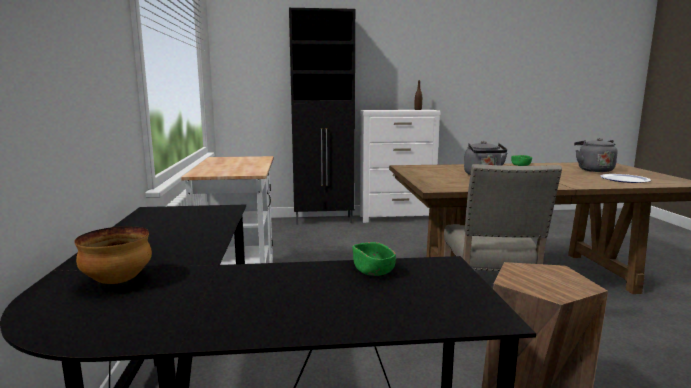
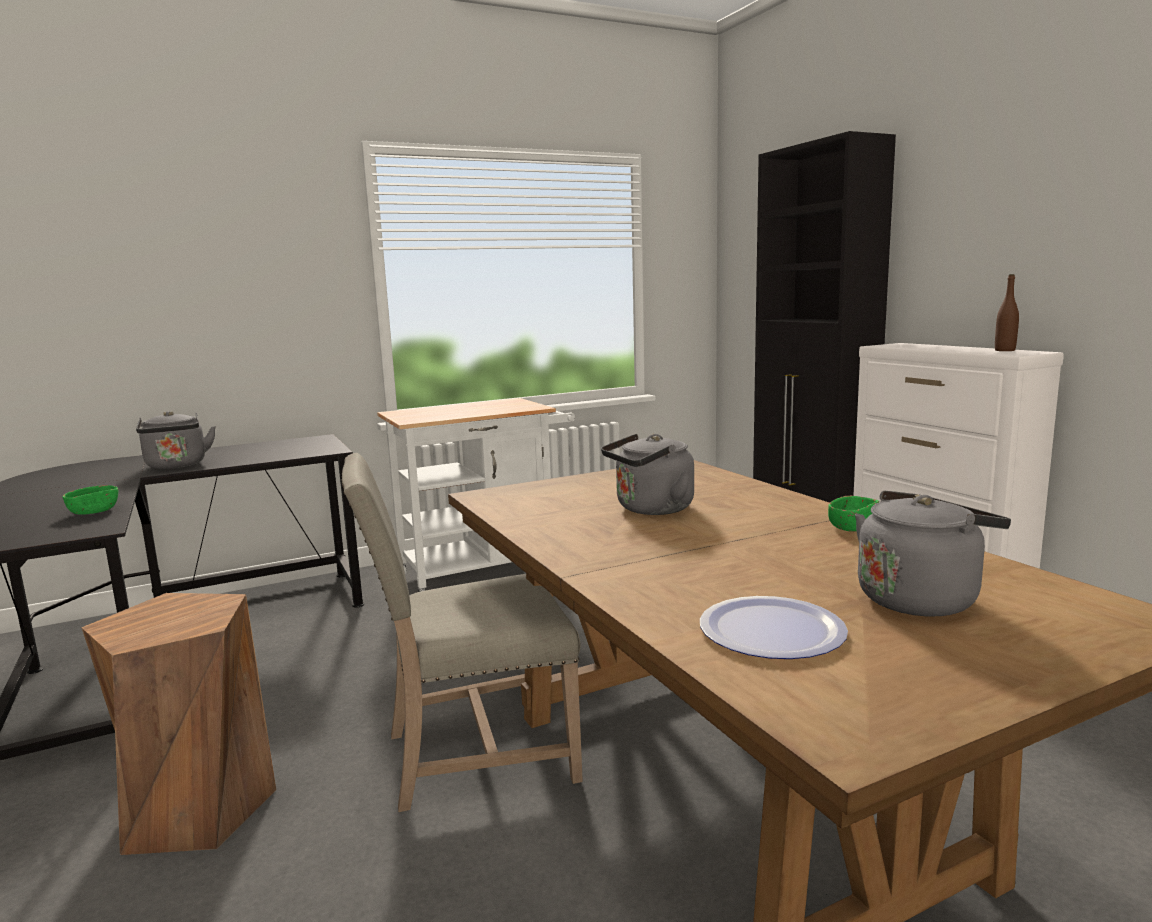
camera: 70 degrees right, 0 degrees up
(118, 281) = (112, 467): bowl -> none
(183, 252) = (177, 466): none -> grey kettle

